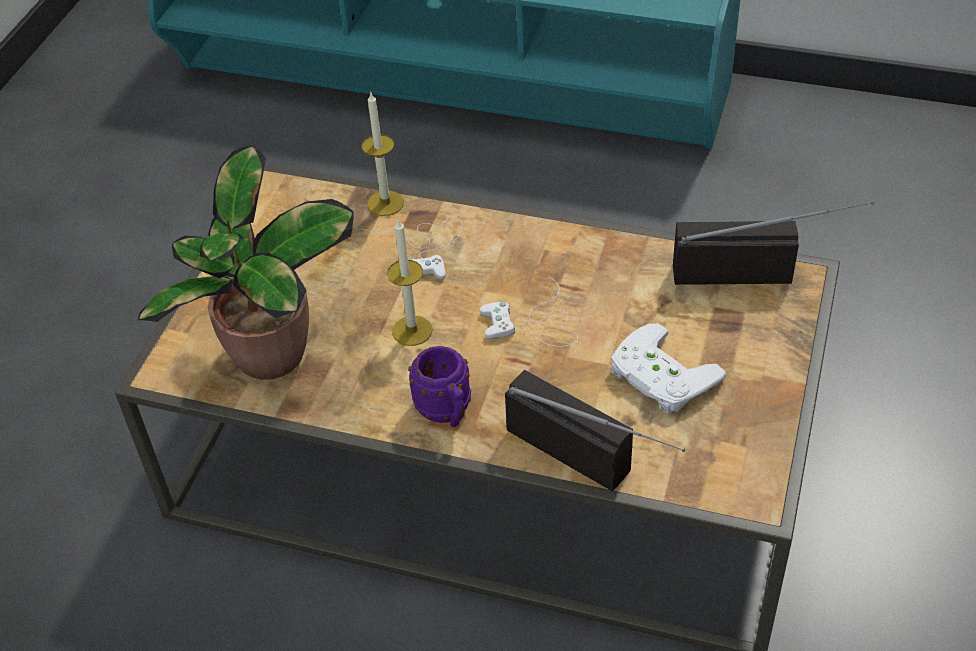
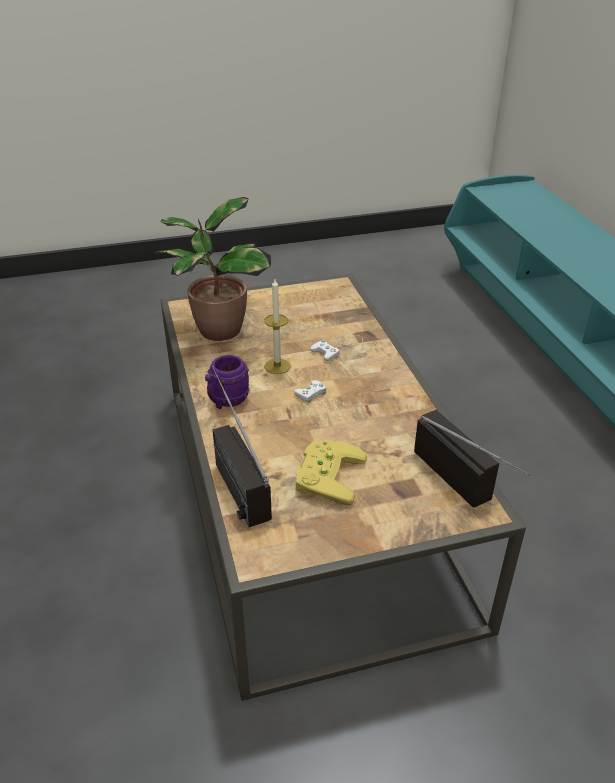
camera: 55 degrees right, 10 degrees down
(385, 203) = (364, 320): candle -> none
(599, 465) = (231, 476): radio -> radio turned 150 degrees clockwise
(658, 378) = (325, 475): white game controller -> yellow game controller

